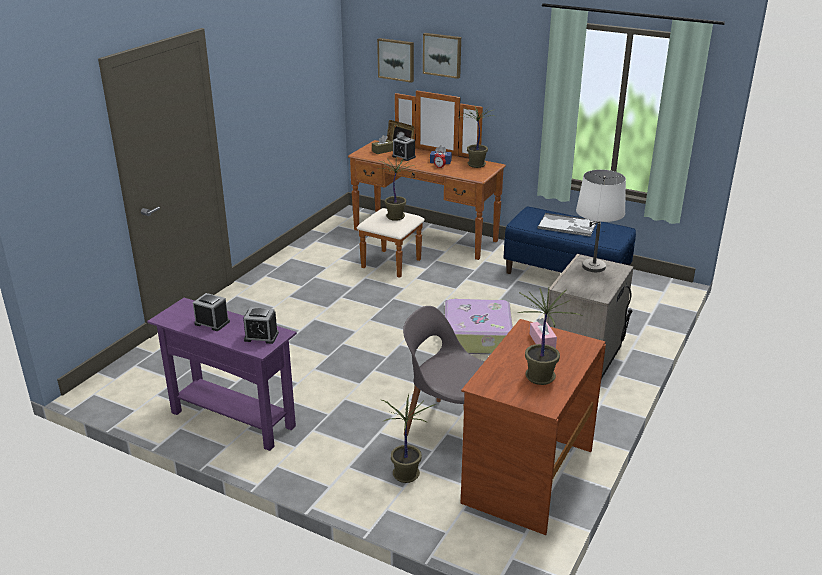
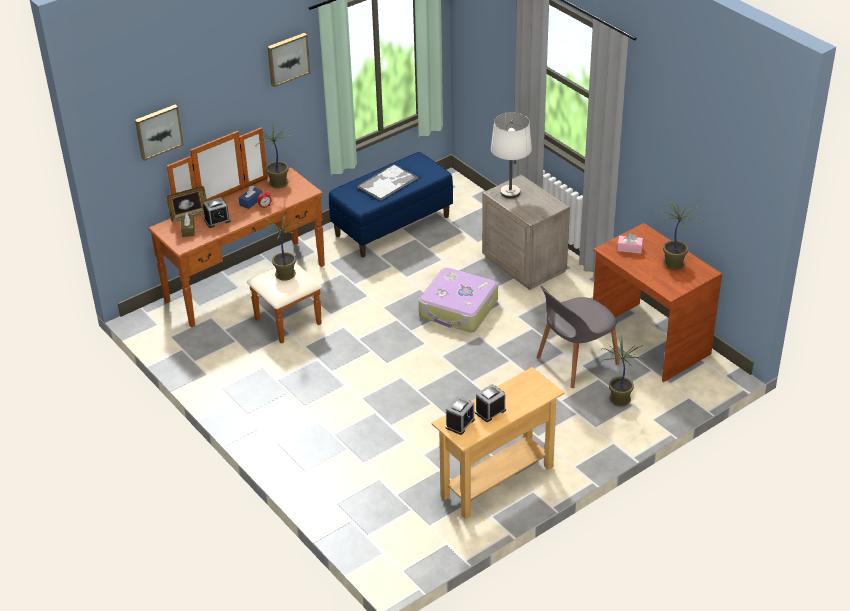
camera: 65 degrees left, 10 degrees up
(232, 419) = (497, 481): purple console table -> beige console table
(261, 336) = (530, 387): alarm clock -> alarm clock (460, 423)
(442, 55) = (208, 100): picture -> picture (287, 59)

